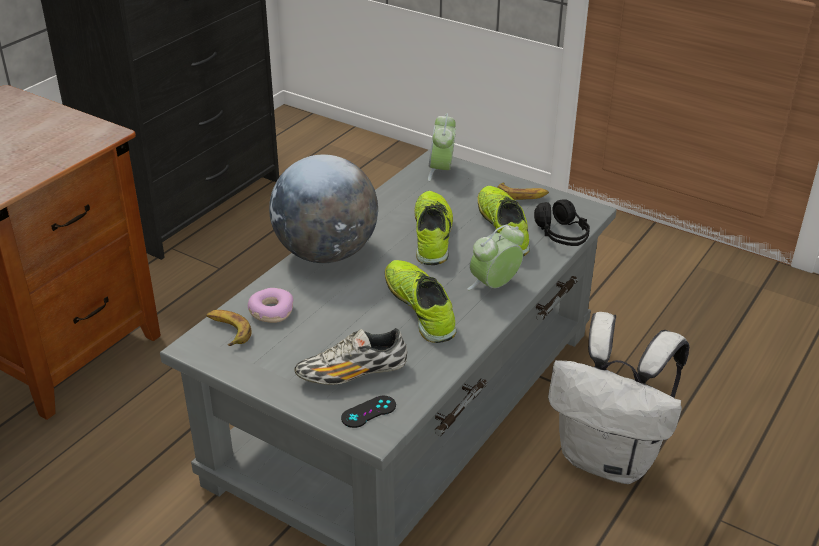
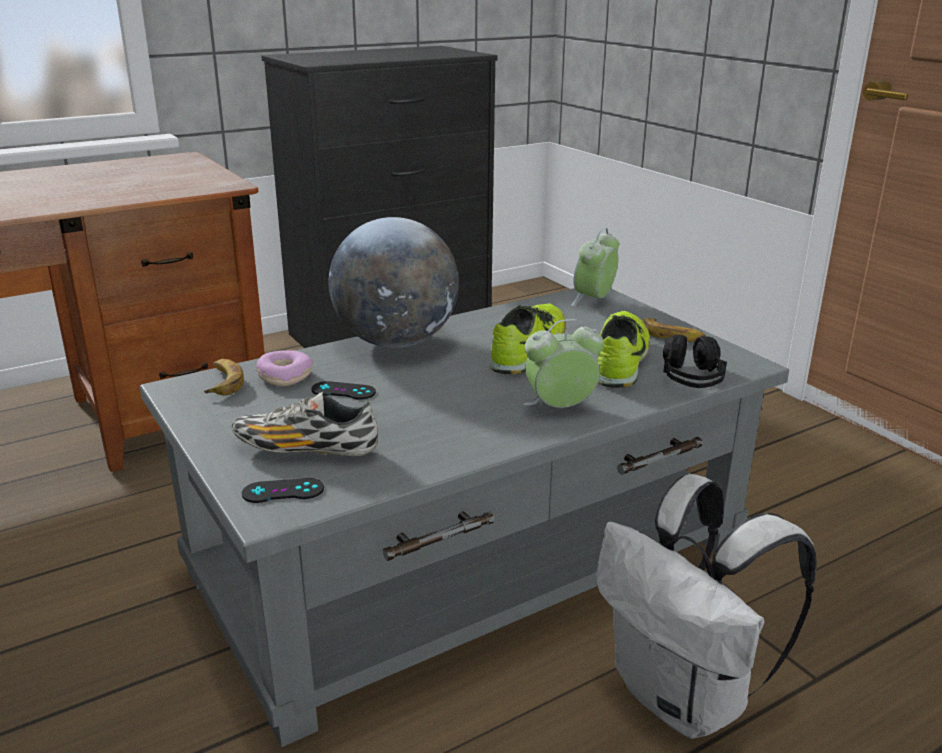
camera: 25 degrees right, 10 degrees down
(329, 313) = (343, 391): none -> black game controller
(420, 308) = (449, 409): shoe -> none

